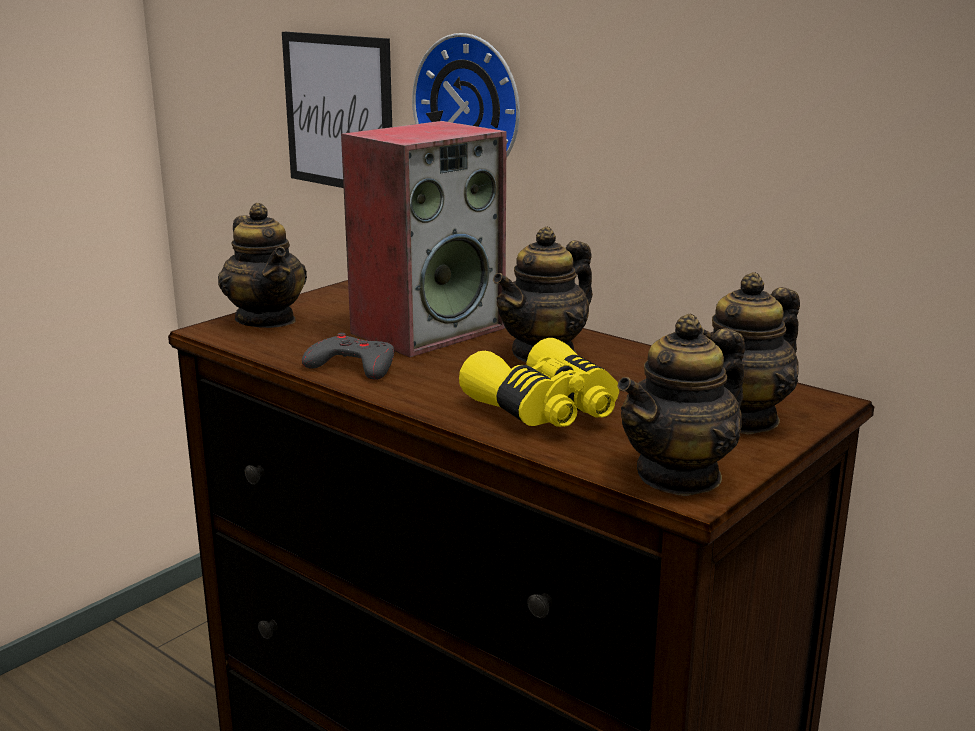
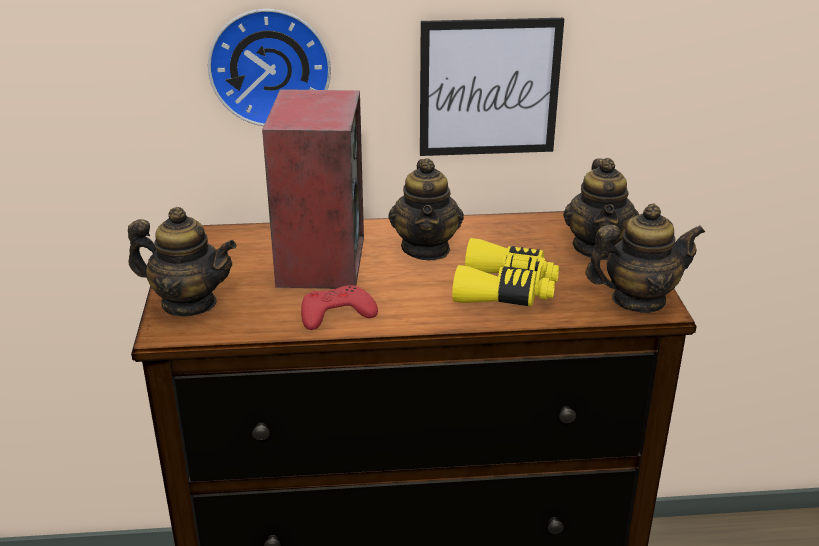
camera: 45 degrees left, 10 degrees up
(339, 112) = (101, 90): picture -> picture (489, 87)
(353, 366) = (336, 313): grey game controller -> red game controller
(679, 475) = (638, 300): teapot -> teapot turned 105 degrees counterclockwise

